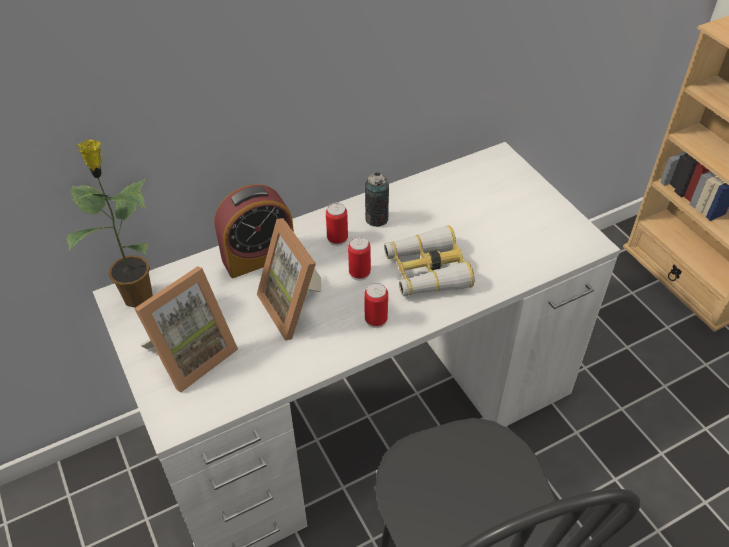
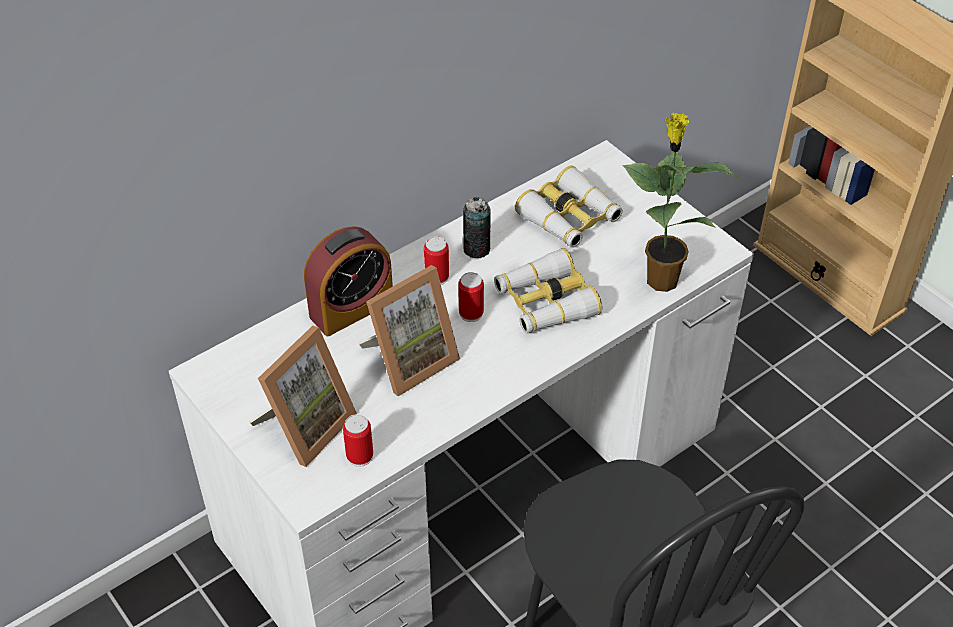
camera: 10 degrees left, 0 degrees up
(137, 294) = (223, 368): potted plant -> potted plant (660, 278)
(296, 307) = (409, 359): picture frame -> picture frame turned 90 degrees counterclockwise
(376, 319) = (501, 362): can -> can (360, 456)
(461, 201) = (569, 218): none -> binoculars

